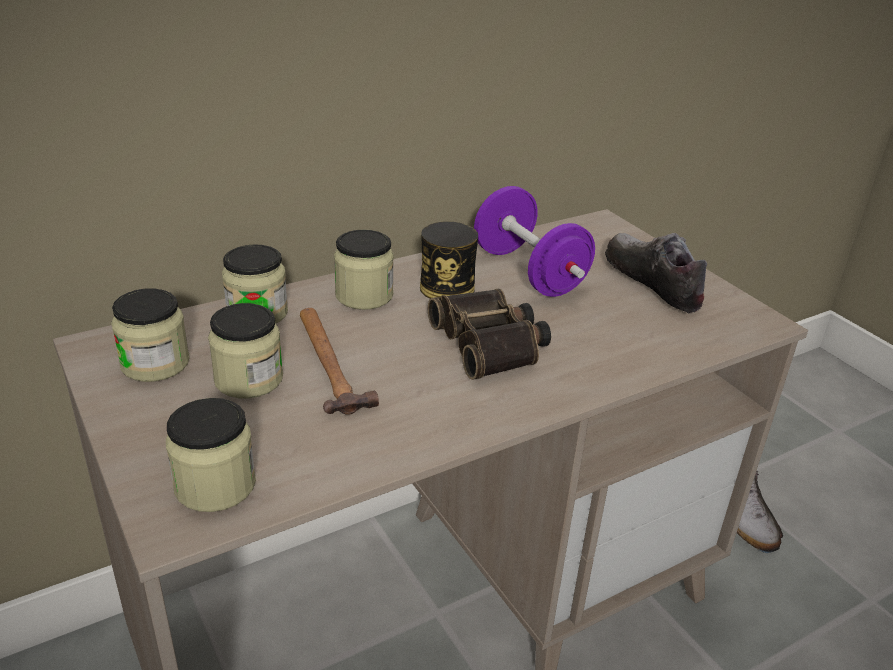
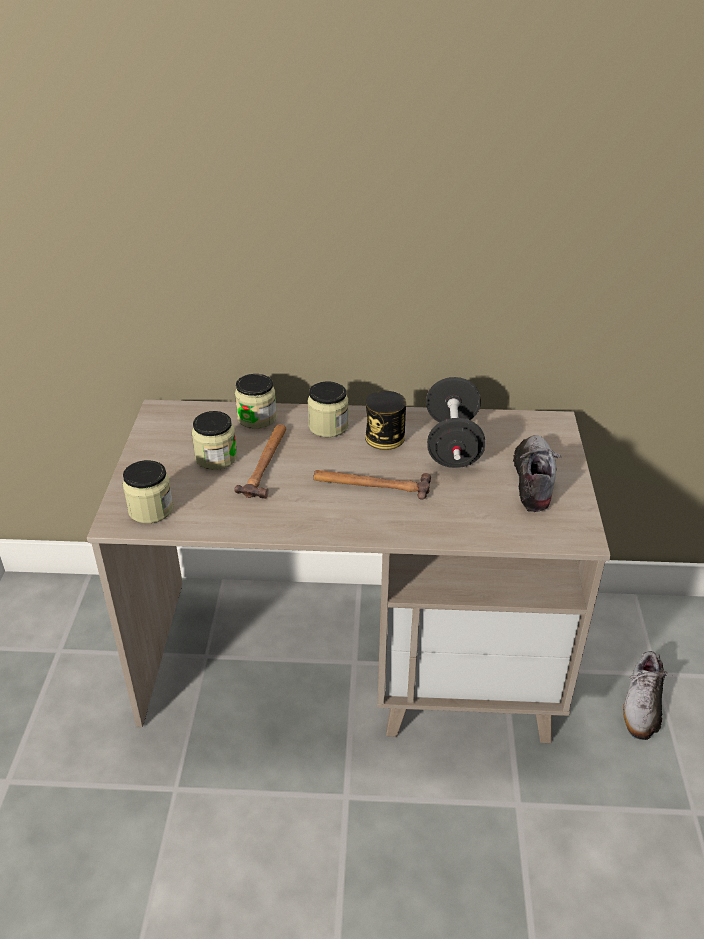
camera: 35 degrees right, 5 degrees up
(155, 363) = (179, 431): jar -> none
(491, 343) = (371, 484): binoculars -> hammer
(529, 272) = (452, 444): purple dumbbell -> black dumbbell

